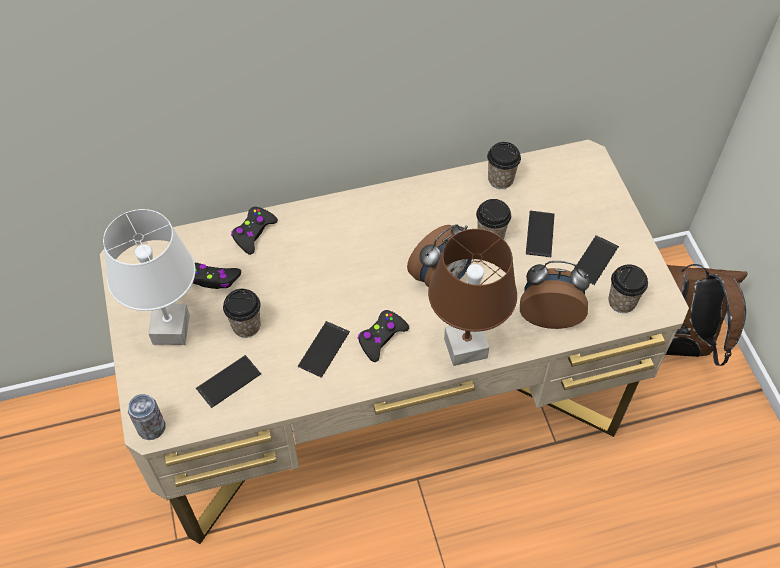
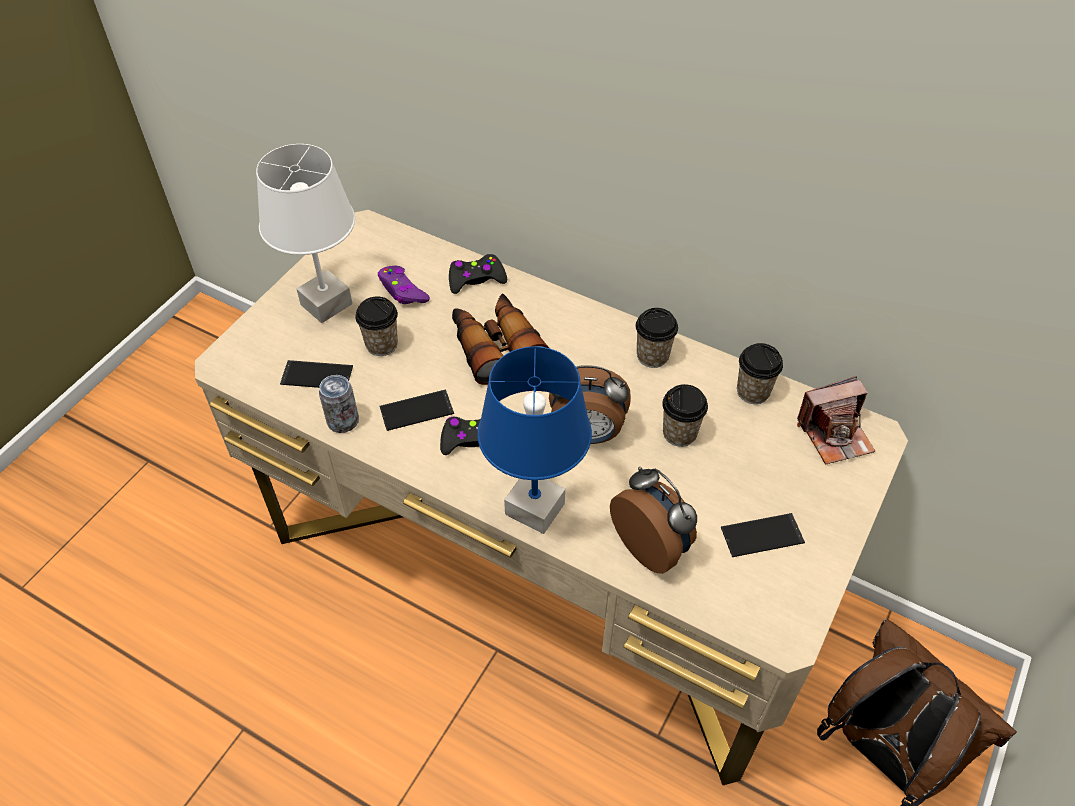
camera: 45 degrees right, 5 degrees down
(151, 428) = (224, 364): can -> can (343, 421)
(213, 279) = (402, 291): black game controller -> purple game controller
(321, 268) = (495, 346): none -> binoculars
(466, 347) = (536, 509): brown table lamp -> blue table lamp
(540, 234) = (733, 468): phone -> none
(568, 172) = (834, 435): none -> camera
(621, 302) = (742, 596): cup -> cup (652, 356)

